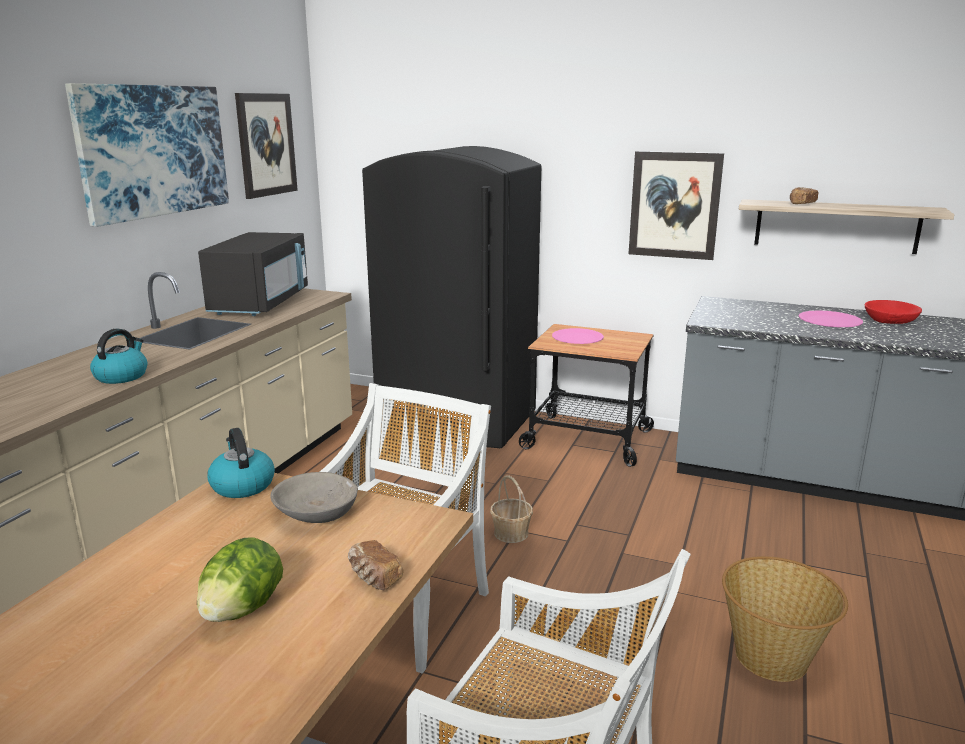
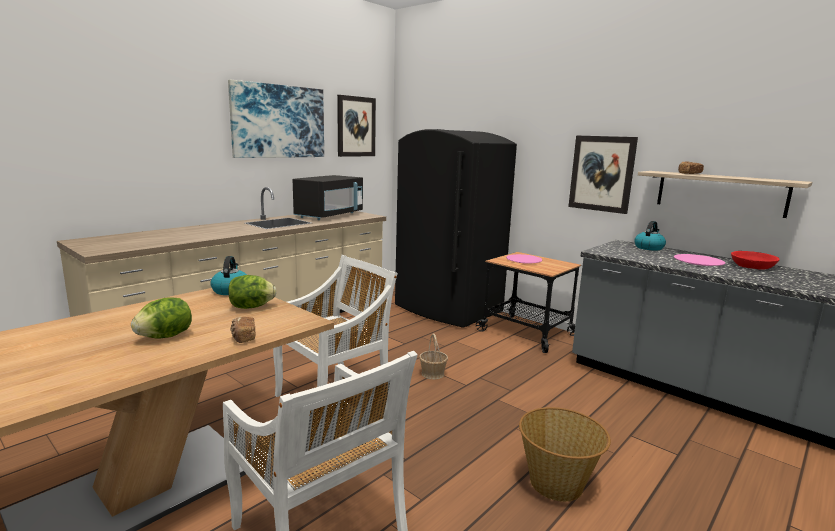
camera: 20 degrees right, 5 degrees down
(122, 376) = (218, 235): kettle -> kettle (648, 247)
(316, 513) = (251, 307): grey bowl -> lettuce

